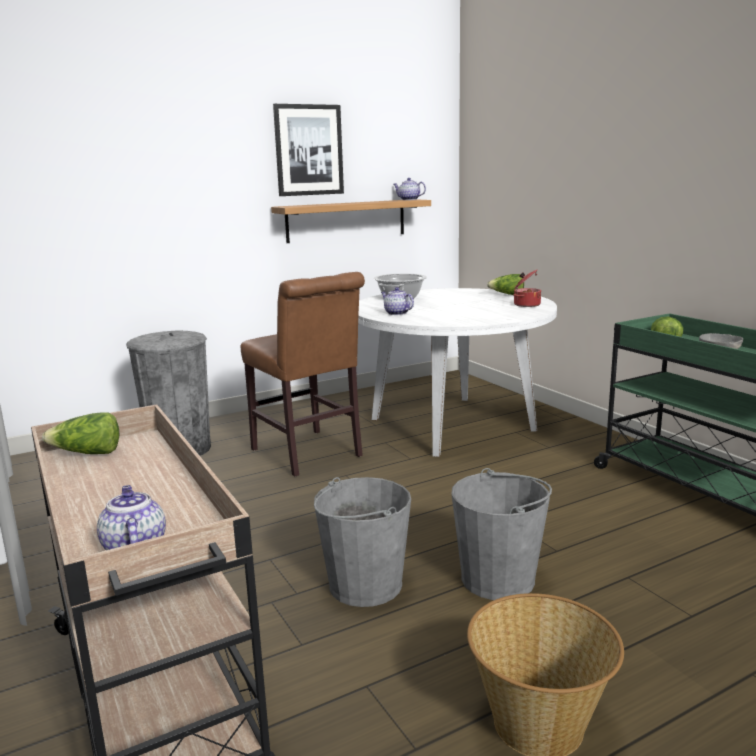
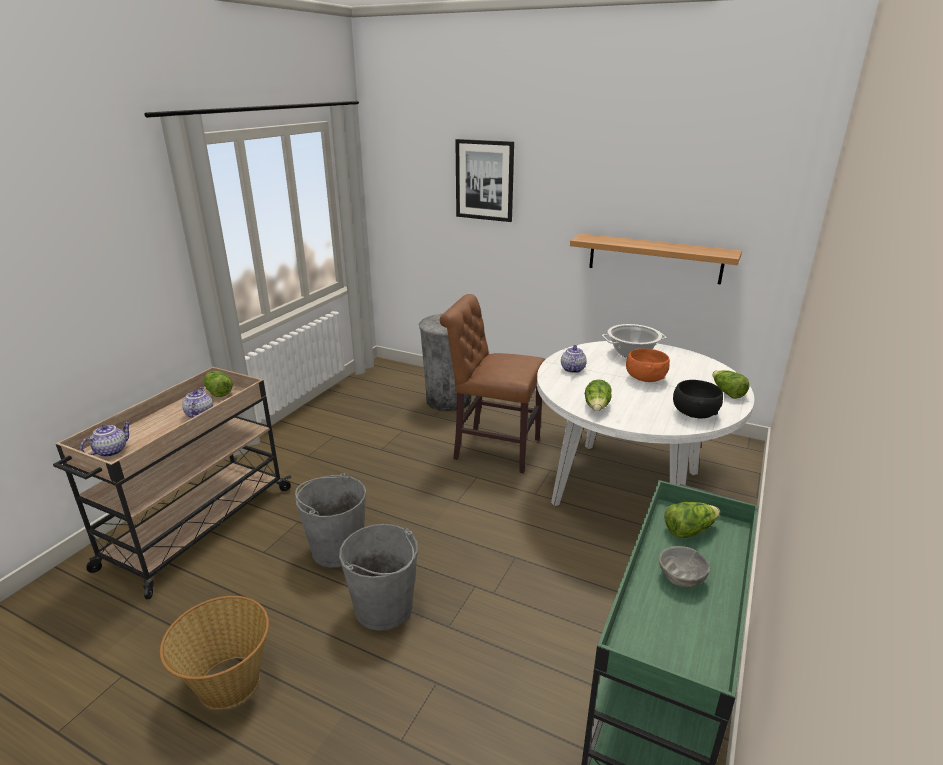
camera: 55 degrees right, 10 degrees up
(308, 150) = (625, 186): picture -> picture (484, 180)
(309, 455) = (492, 448): brown chair -> brown chair turned 90 degrees clockwise
(408, 200) = (723, 252): teapot -> teapot (199, 414)
(451, 303) = (645, 378): none -> orange bowl
(477, 319) = (597, 407): none -> lettuce
(526, 304) = (694, 413): cooking pot -> black bowl

